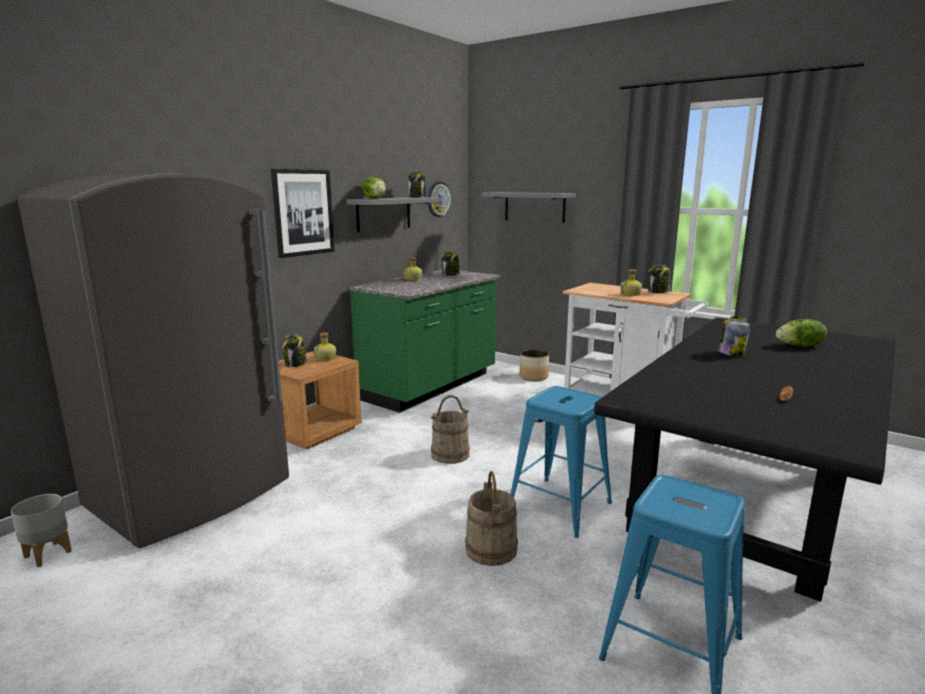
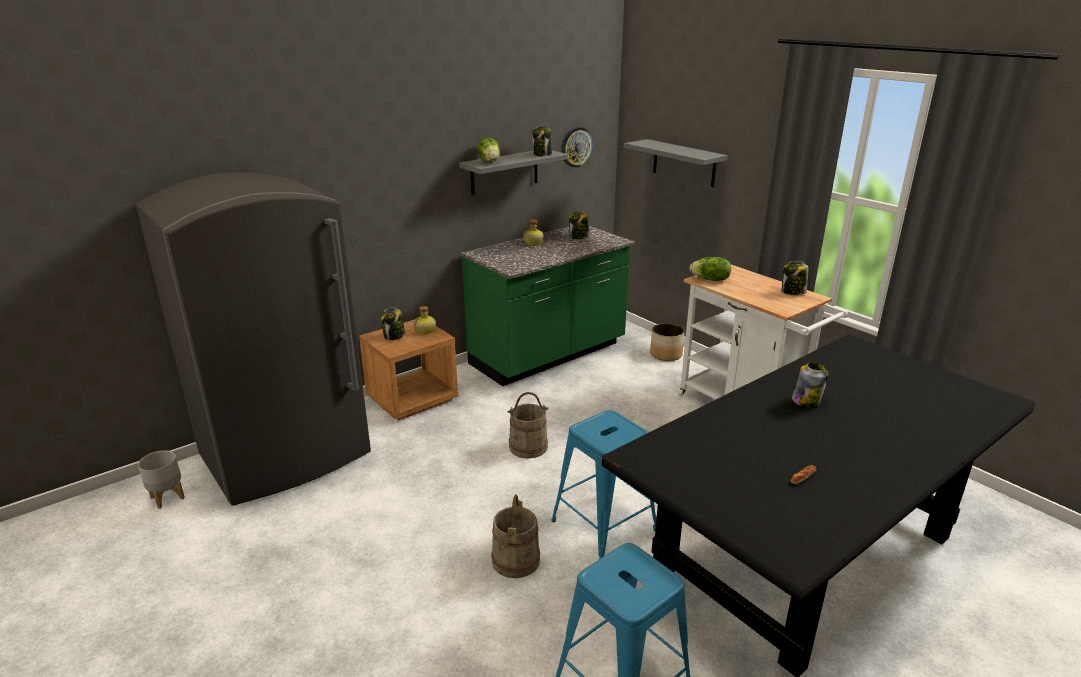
camera: 15 degrees right, 10 degrees up
(303, 212) = (409, 182): picture -> none
(631, 294) = (756, 294): bottle -> none
(800, 346) = (900, 398): lettuce -> lettuce (710, 279)

